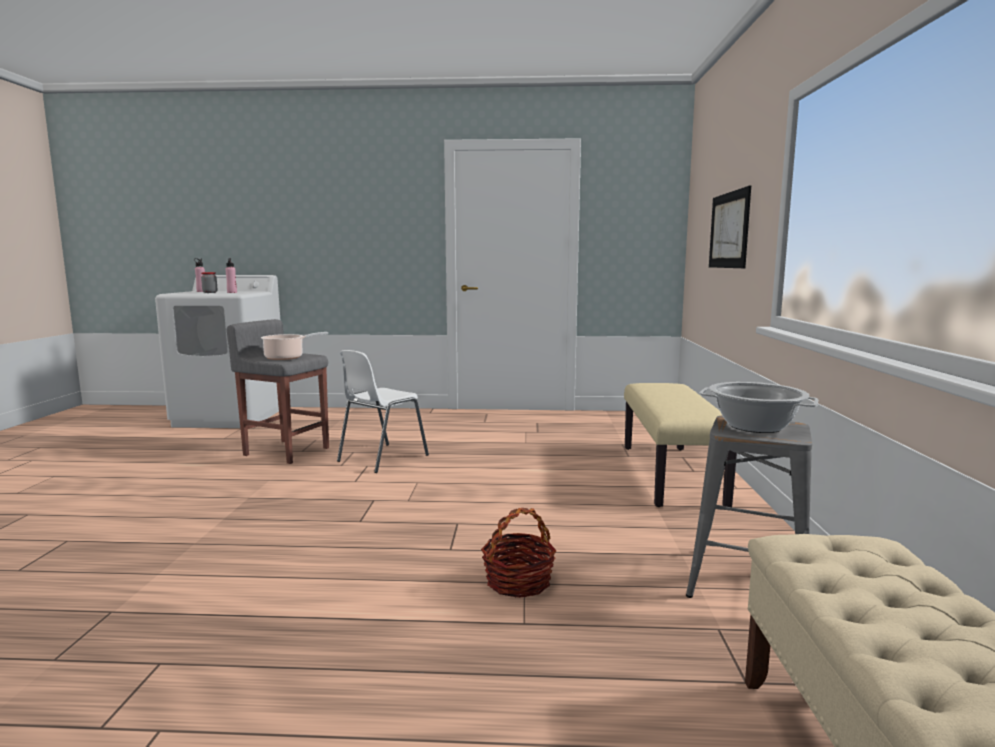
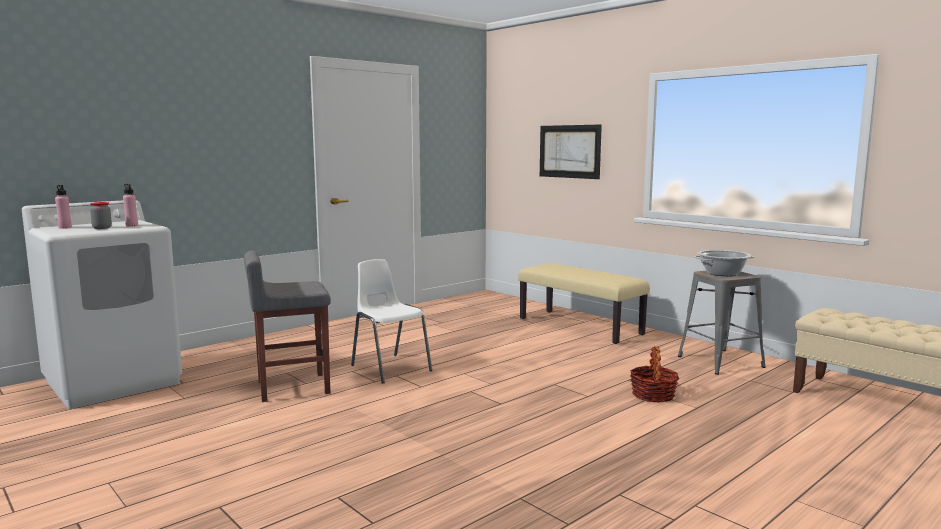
camera: 45 degrees left, 0 degrees up
(287, 357) = (304, 288): cooking pot -> none
(381, 458) = (390, 368): white chair -> white chair turned 150 degrees clockwise

